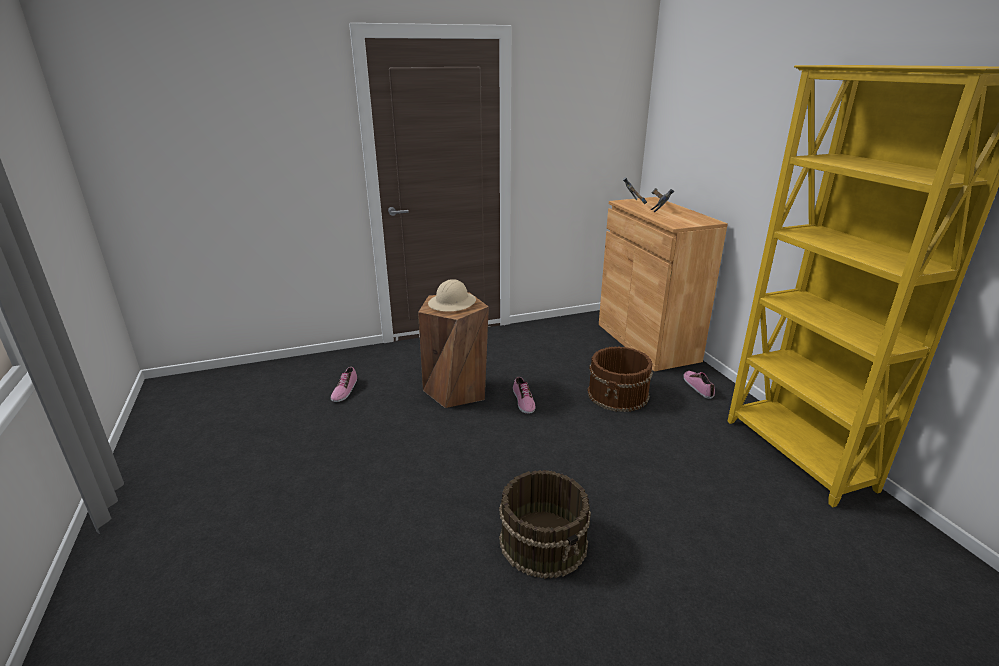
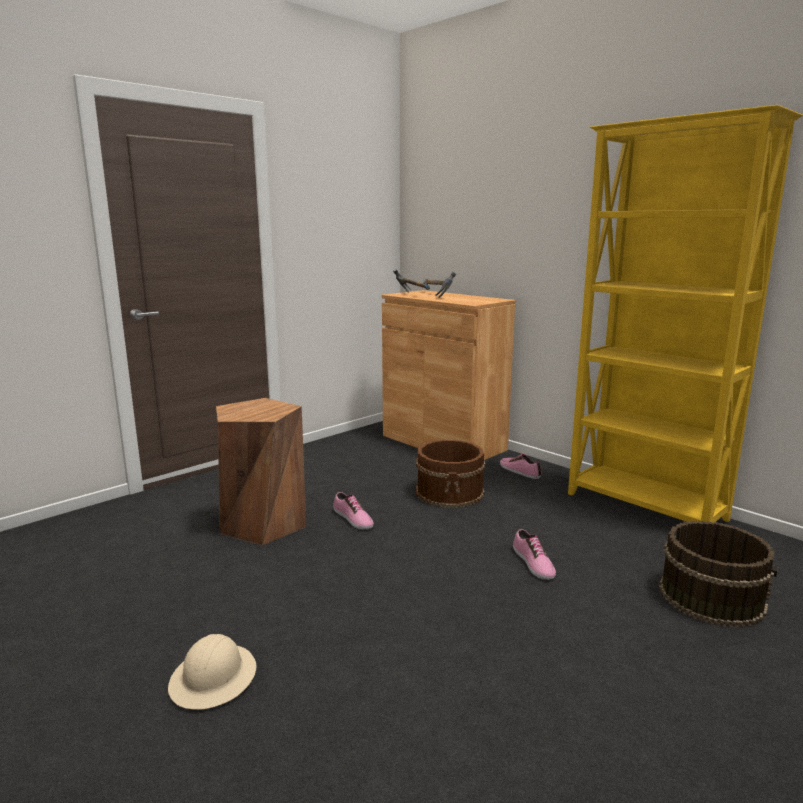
camera: 25 degrees left, 10 degrees down
(344, 390) = (105, 556): shoe -> shoe (532, 563)
(452, 303) = (255, 409): beige hard hat -> beige hard hat (214, 678)
(544, 541) = (478, 649): brown bucket -> brown bucket (711, 596)

